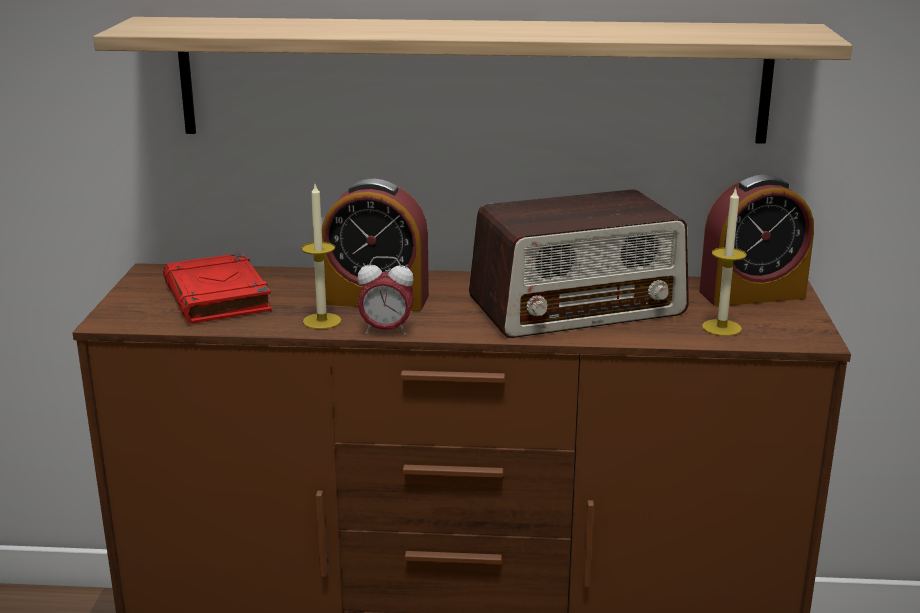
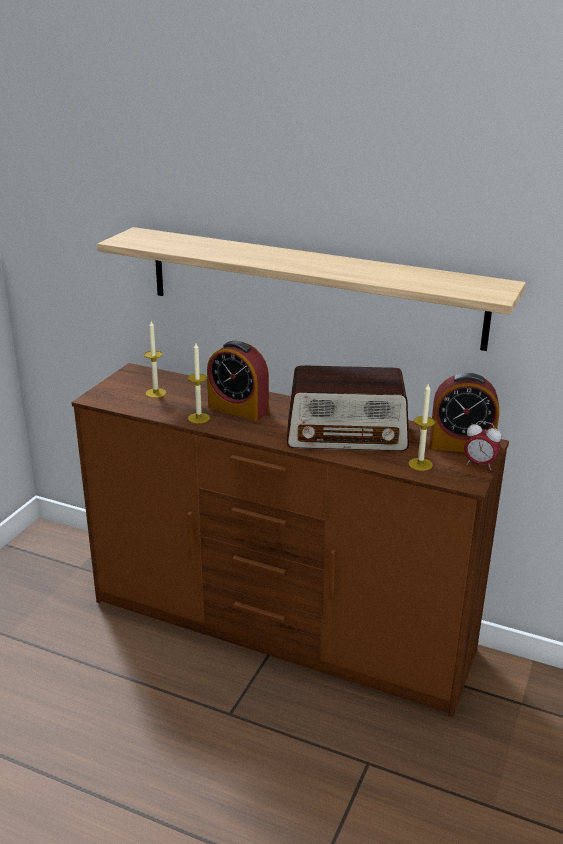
camera: 20 degrees right, 5 degrees up
(218, 297) = (156, 393): red book -> candle
(386, 331) = (228, 430): alarm clock -> alarm clock (479, 465)

